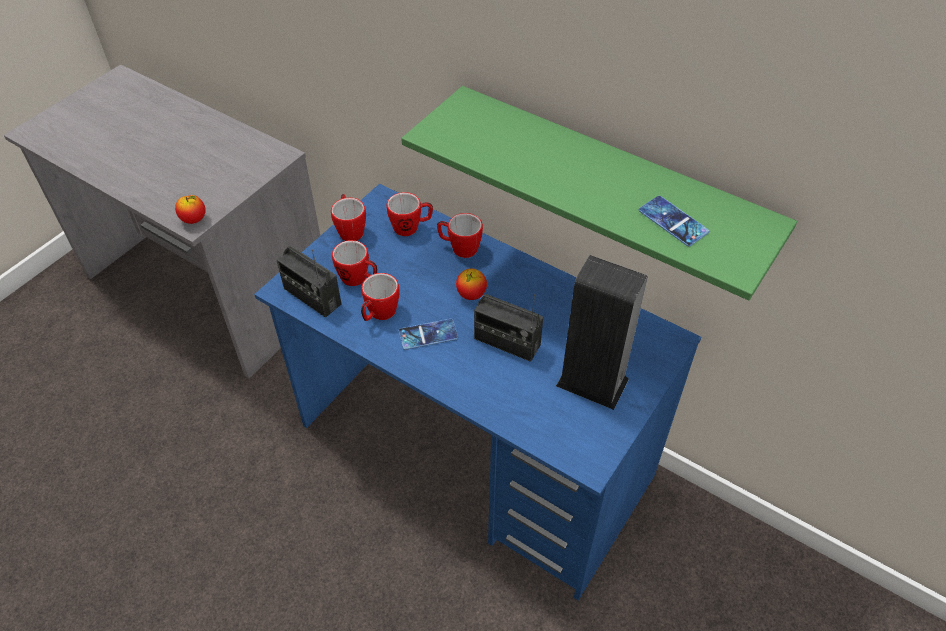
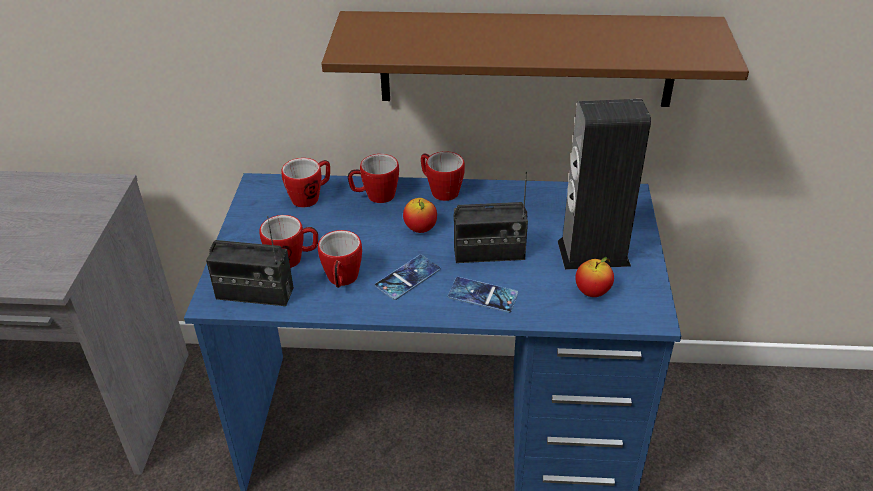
camera: 30 degrees left, 10 degrees down
(194, 220) = (49, 277): apple -> apple (592, 292)
(350, 229) = (246, 221): mug -> mug (440, 190)
(610, 185) = (526, 59): green shelf -> brown shelf
(673, 221) = (634, 45): phone -> phone (483, 295)

